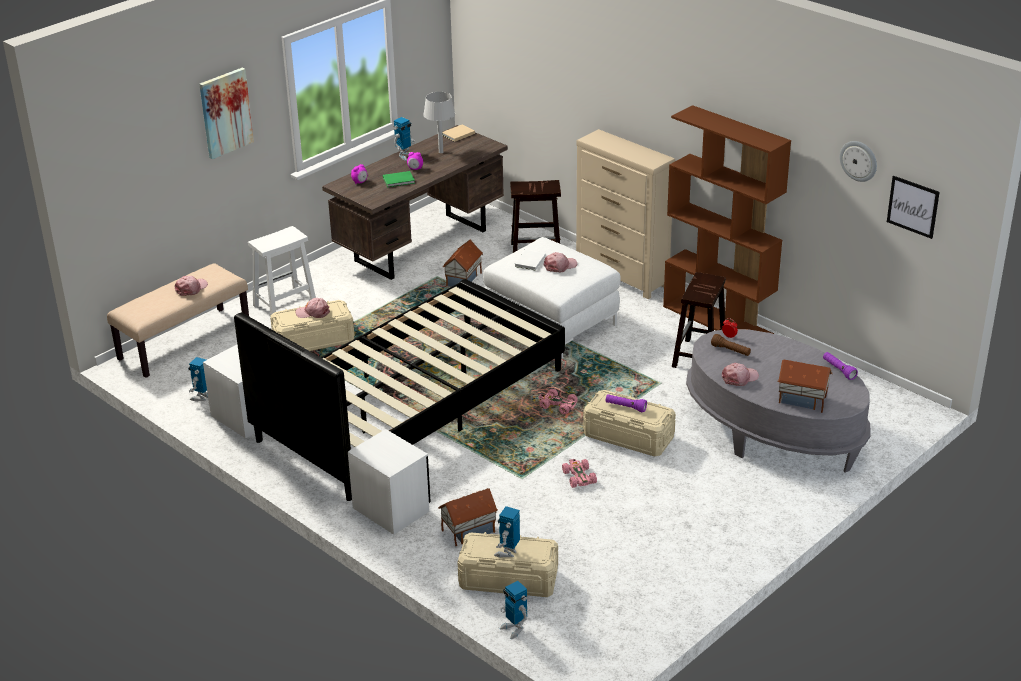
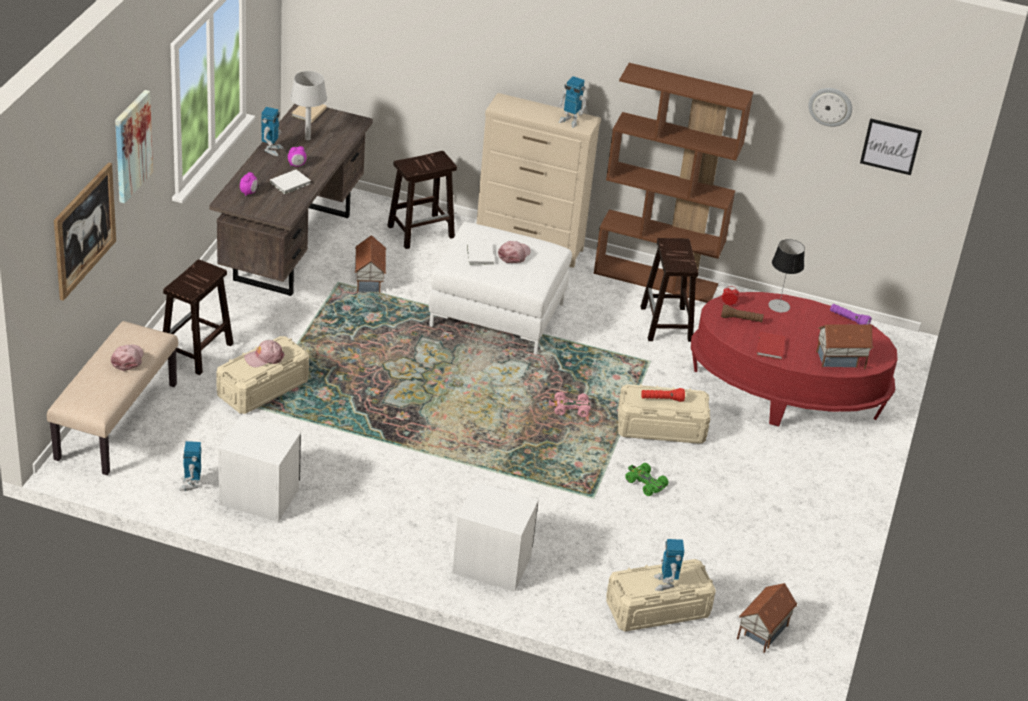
camera: 30 degrees left, 5 degrees up
(158, 170) = (84, 230): none -> picture
(284, 306) = (196, 352): white stool -> brown stool
(399, 180) = (291, 183): green book -> white book
(412, 405) = (424, 441): black bed -> none
(468, 531) = (583, 568): toy house -> toy house (762, 632)
(514, 629) = (699, 658): toy robot -> toy robot (570, 121)
(578, 477) = (645, 483): pink toy car -> green toy car
(625, 407) = (662, 399): purple flashlight -> red flashlight
(740, 378) = (769, 348): pink cap -> red book
(773, 431) = (786, 390): grey coffee table -> red coffee table
(777, 346) = (779, 306): none -> table lamp

